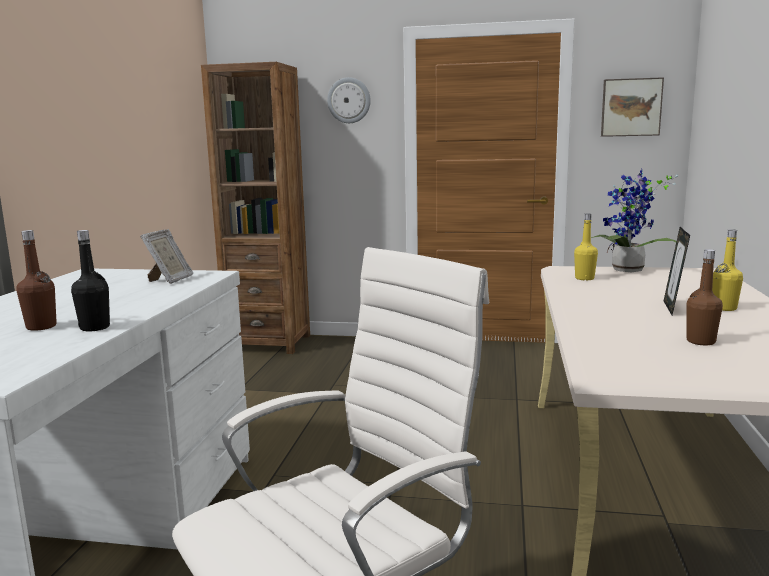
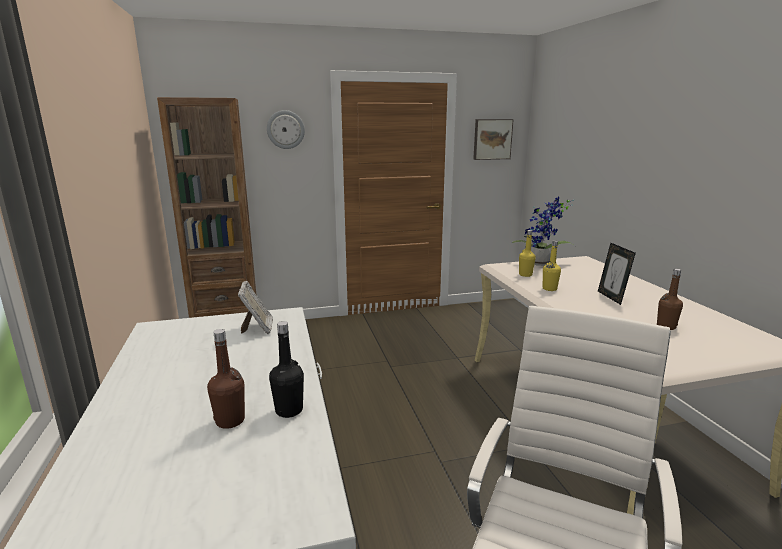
camera: 25 degrees left, 5 degrees up
(724, 308) = (636, 293): yellow bottle -> yellow bottle (549, 289)

